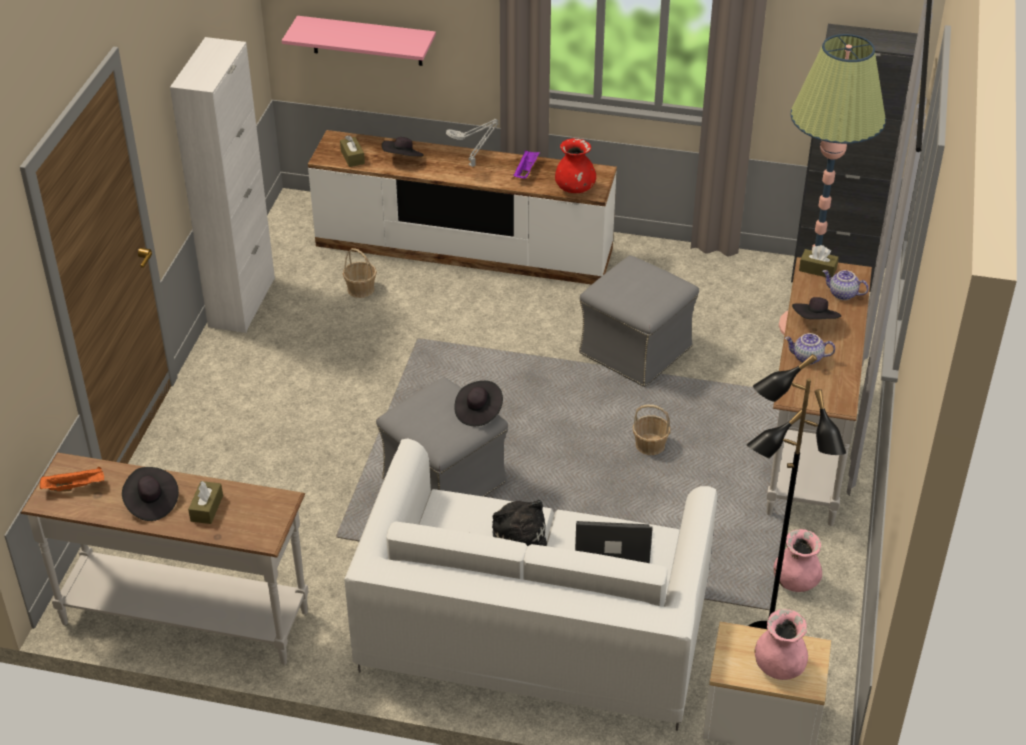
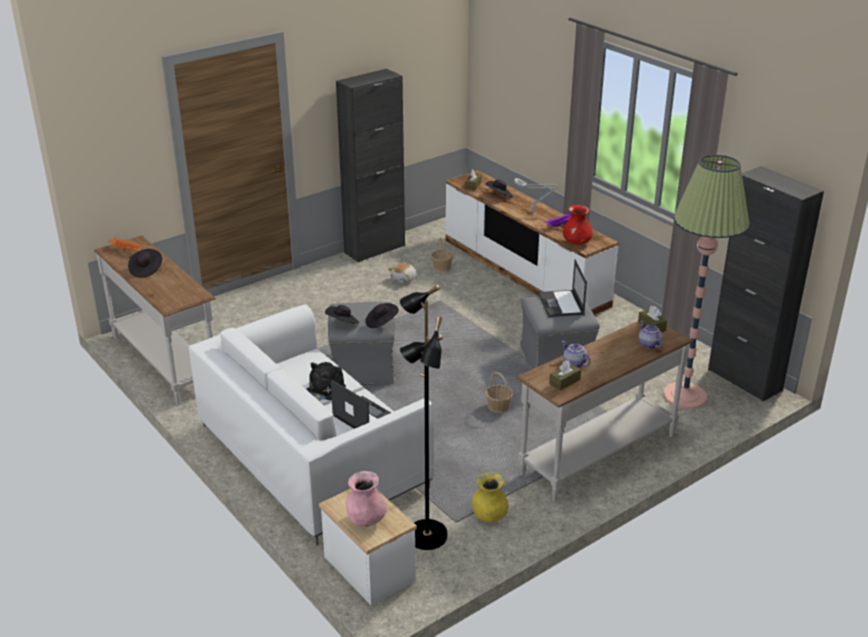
camera: 40 degrees right, 10 degrees down
(207, 508) = (164, 283): brown tissue box -> brown tissue box (564, 382)
(242, 302) = (374, 249): white cabinet -> black cabinet
(335, 329) = (404, 279): none -> plush toy
(367, 41) = (511, 117): pink shelf -> none
(637, 281) = (561, 304): none -> laptop
(795, 582) = (489, 516): pink vase -> yellow vase
(815, 322) = (608, 349): black hat -> black hat (342, 323)

